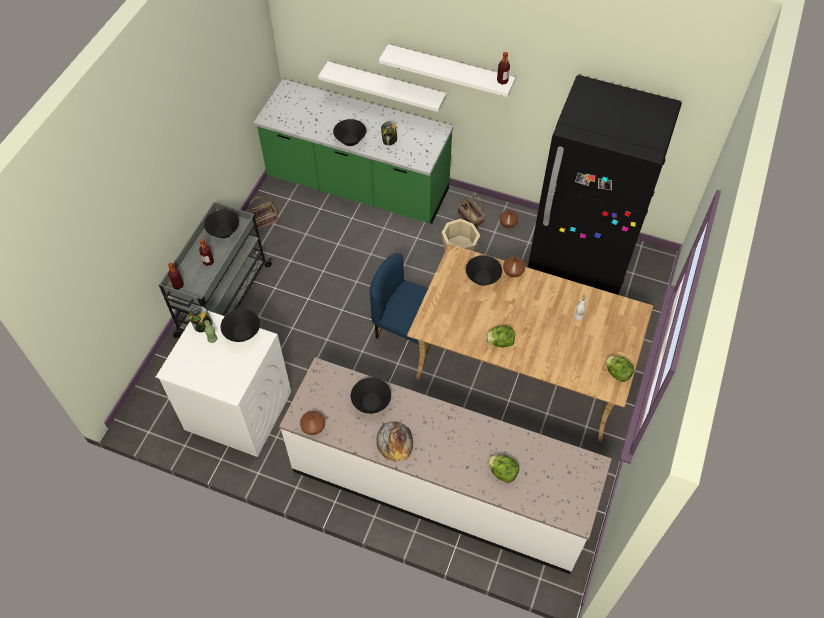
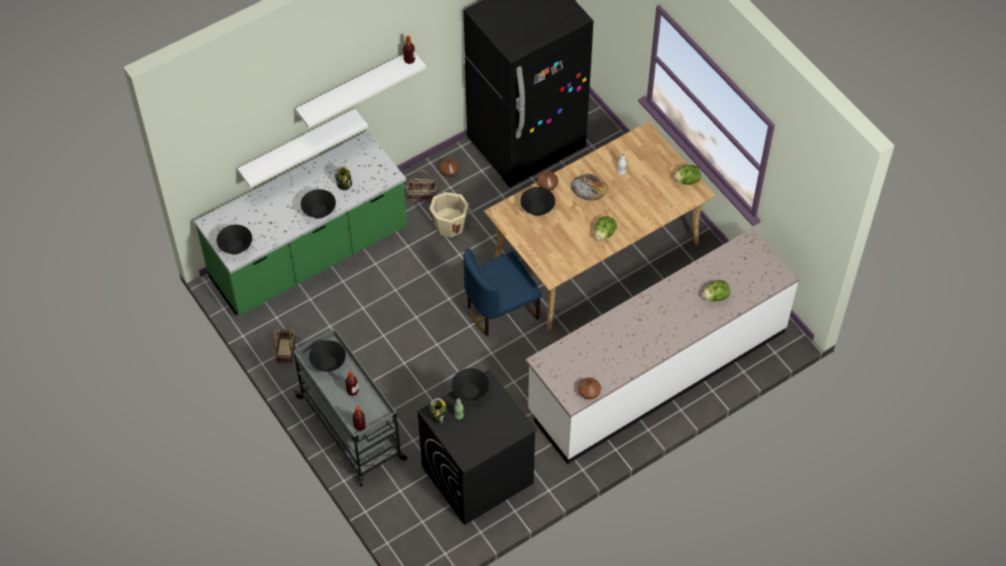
camera: 55 degrees left, 0 degrees up
(237, 410) = (477, 475): white washing machine -> black washing machine
(371, 403) = (597, 344): black bowl -> black bowl (236, 247)
(395, 441) = (641, 347): bread -> bread (589, 187)

